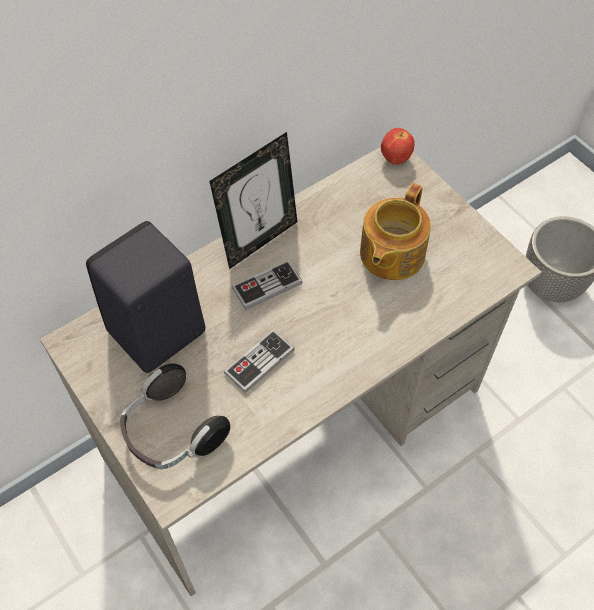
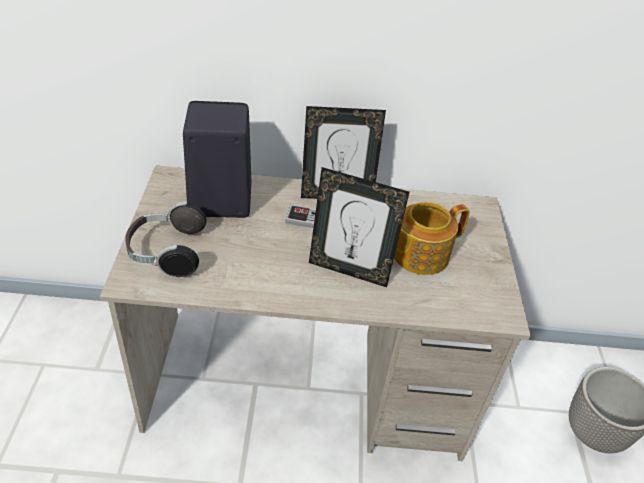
camera: 35 degrees right, 15 degrees down
(259, 362) = (261, 254): game controller -> none
(351, 318) = (349, 270): none -> picture frame
(395, 158) = (481, 207): apple -> none

